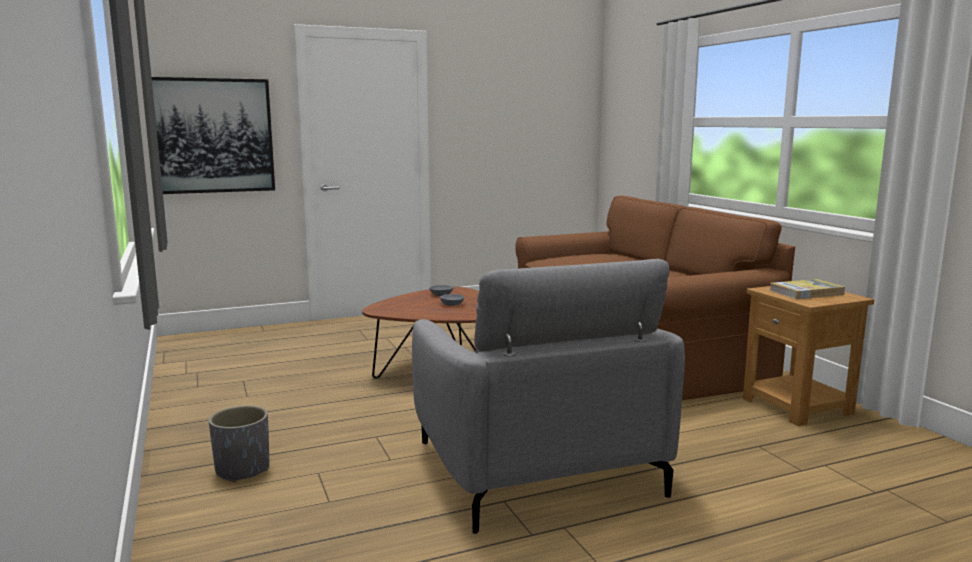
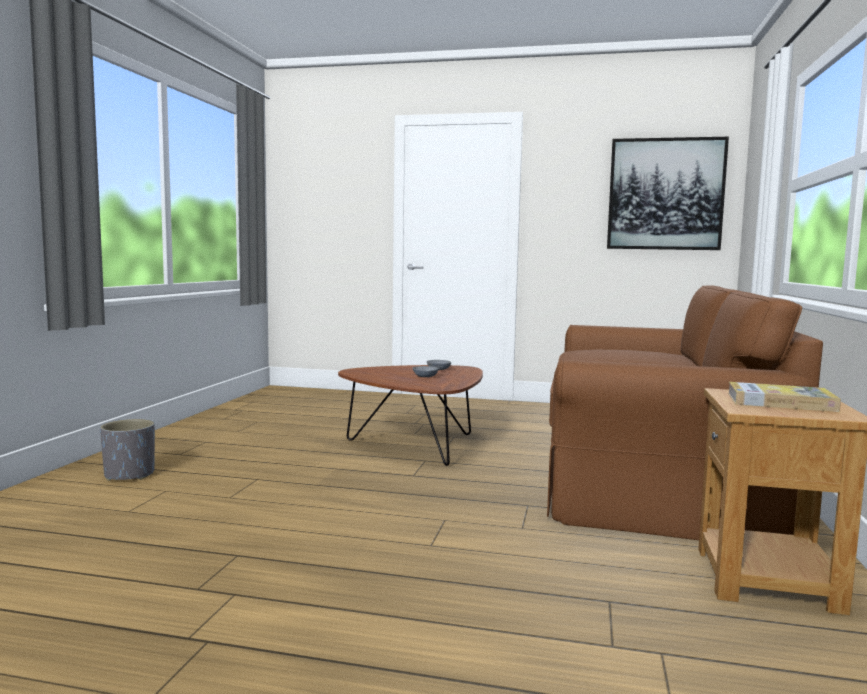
camera: 35 degrees right, 5 degrees down
(213, 136) = (322, 216): picture -> picture (665, 194)
(536, 467) = (323, 539): grey armchair -> none

